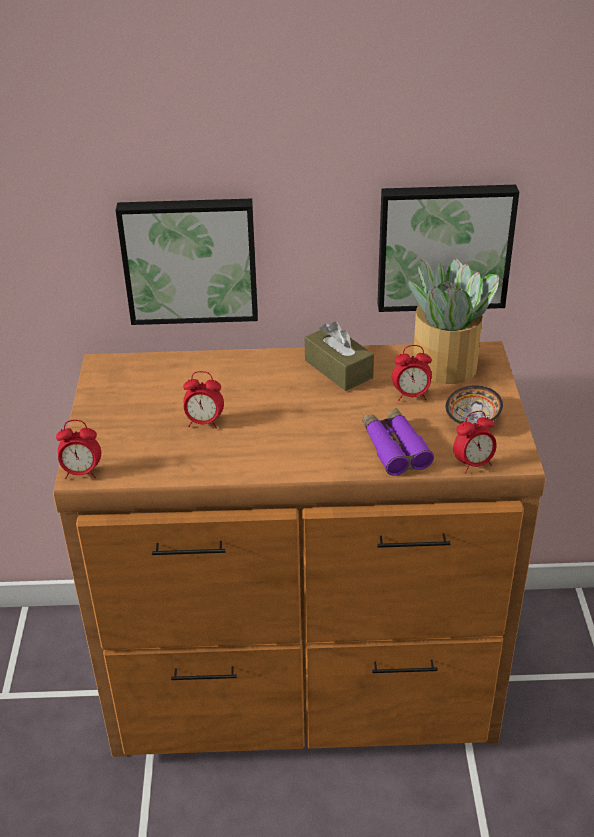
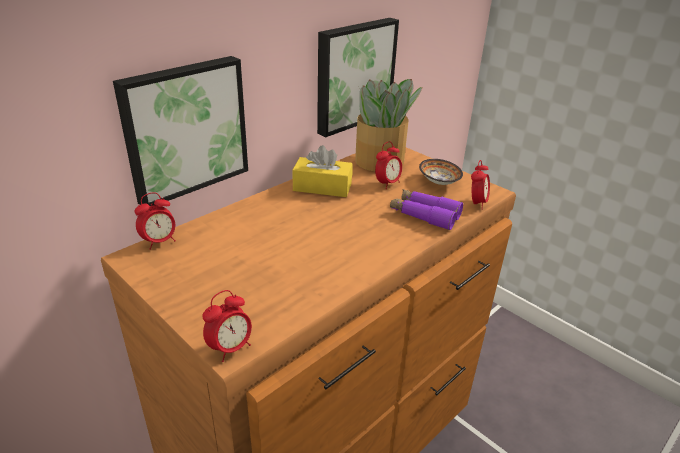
camera: 45 degrees left, 5 degrees down
(204, 422) = (280, 258): alarm clock -> alarm clock (159, 242)
(338, 369) = (322, 187): brown tissue box -> yellow tissue box

